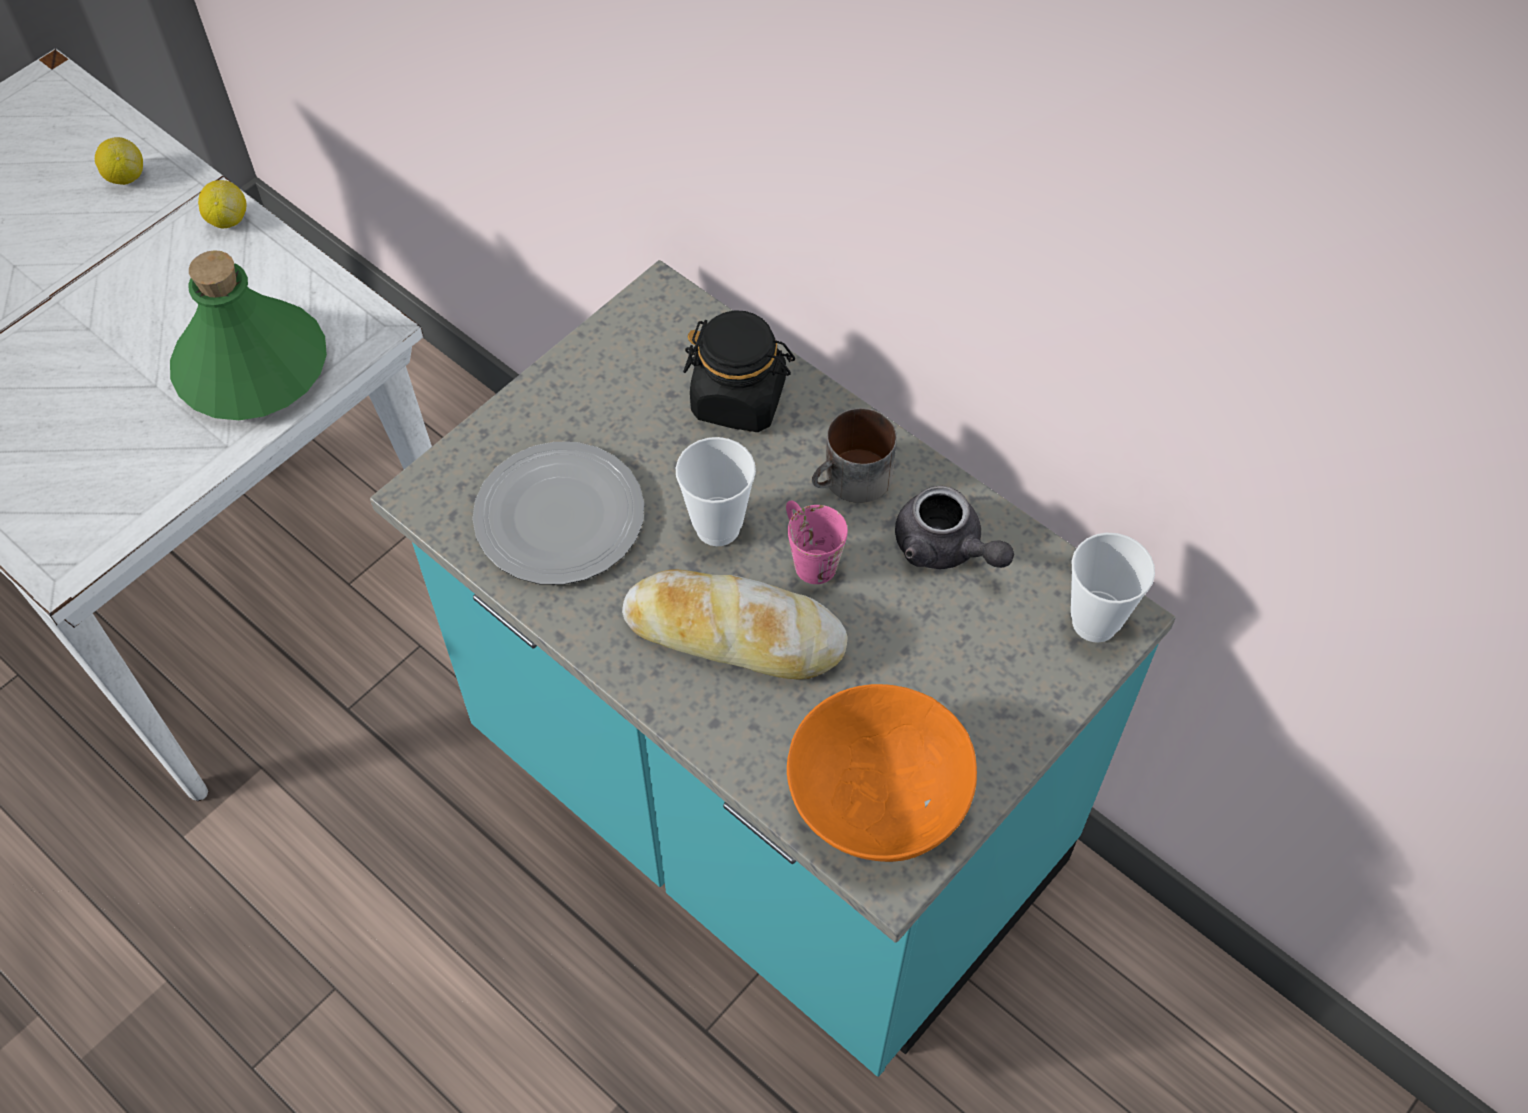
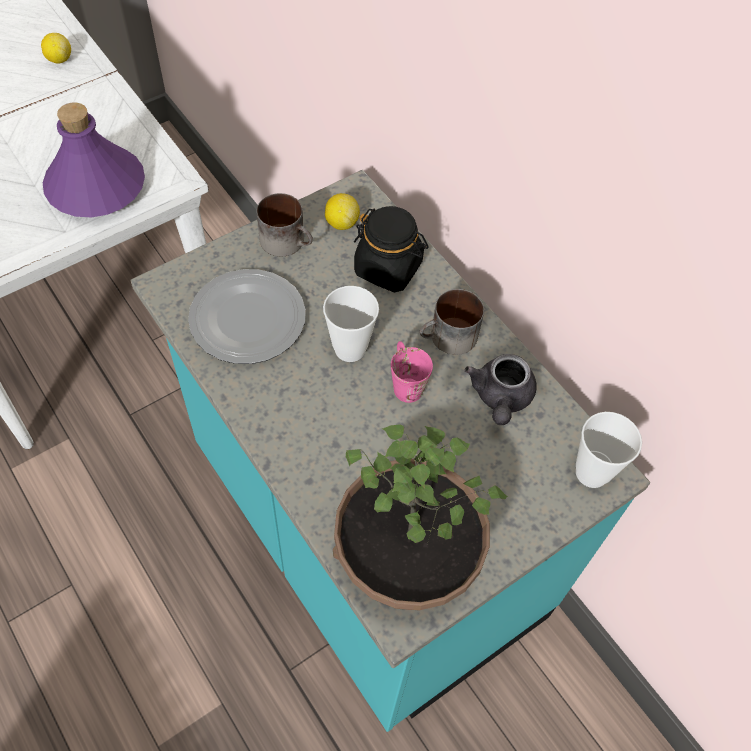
camera: 10 degrees right, 0 degrees up
(227, 219) = (111, 96): lemon -> lemon (341, 223)
(252, 369) = (95, 188): green bottle -> purple bottle
(583, 390) = (288, 241): none -> mug
(734, 633) = (340, 423): bread -> none
(877, 798) = (406, 561): orange bowl -> potted plant
(946, 549) = (500, 398): grey teapot -> grey teapot turned 45 degrees clockwise

